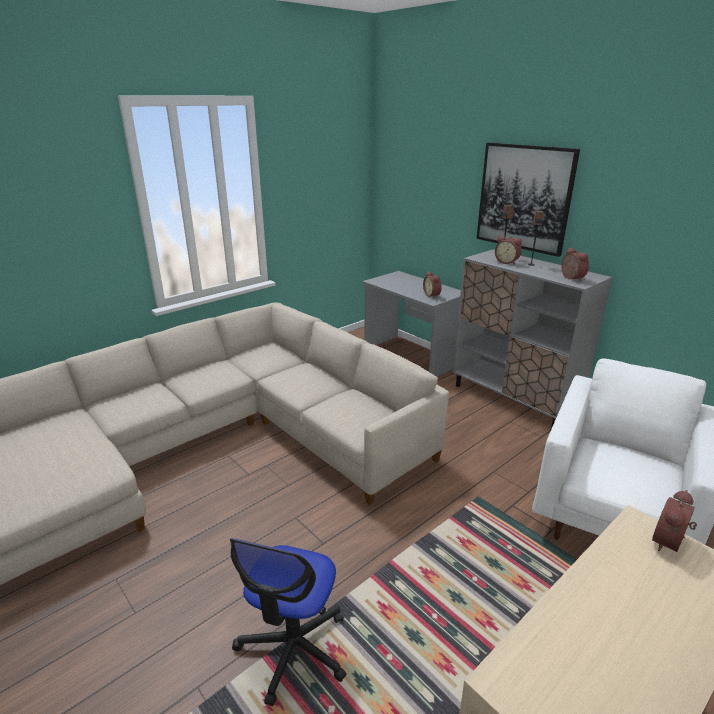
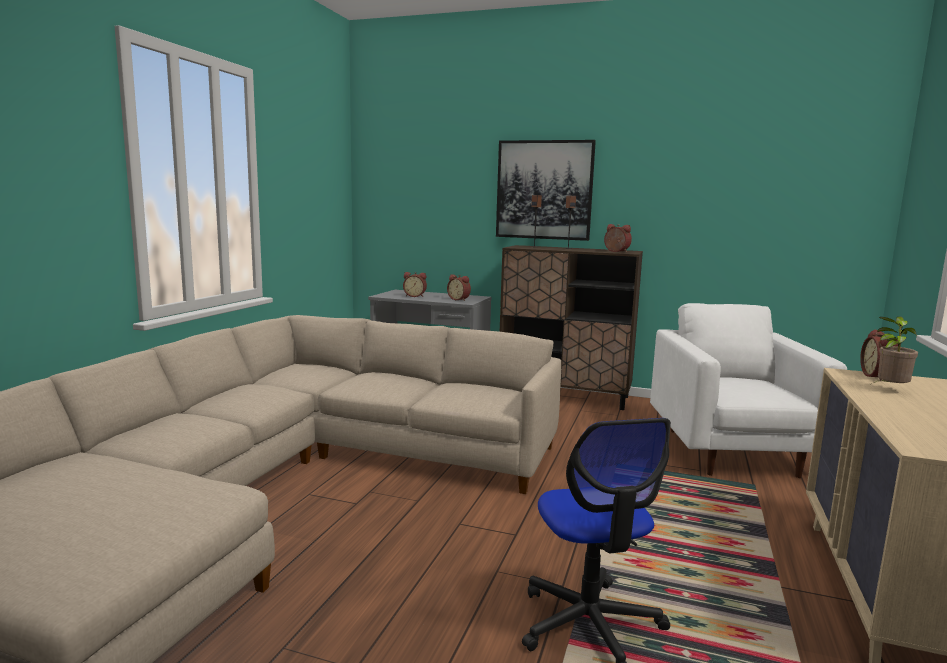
camera: 30 degrees left, 15 degrees down
(507, 262) = (545, 248): alarm clock -> alarm clock (415, 296)
(513, 400) = (565, 396): grey cabinet -> brown cabinet
(641, 570) = (889, 389): none -> potted plant

